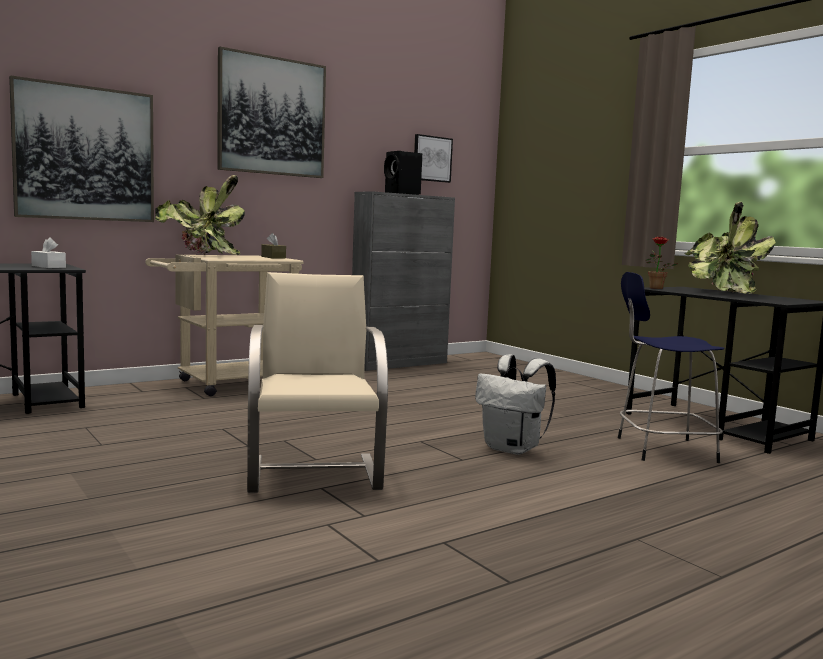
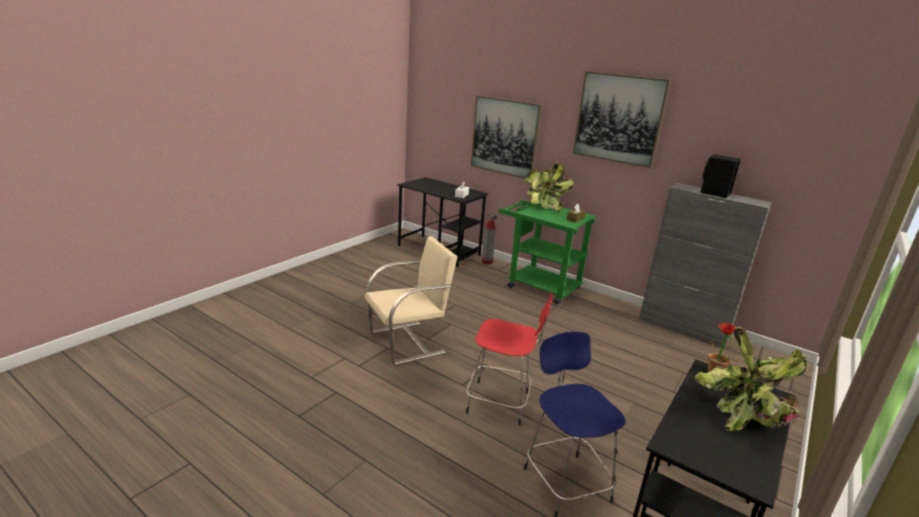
camera: 70 degrees right, 15 degrees up
(100, 391) = (487, 262): none -> fire extinguisher
(226, 385) = (537, 285): beige cart -> green cart
(432, 159) = (781, 164): picture -> none
(513, 449) = (500, 403): white backpack -> red stool

